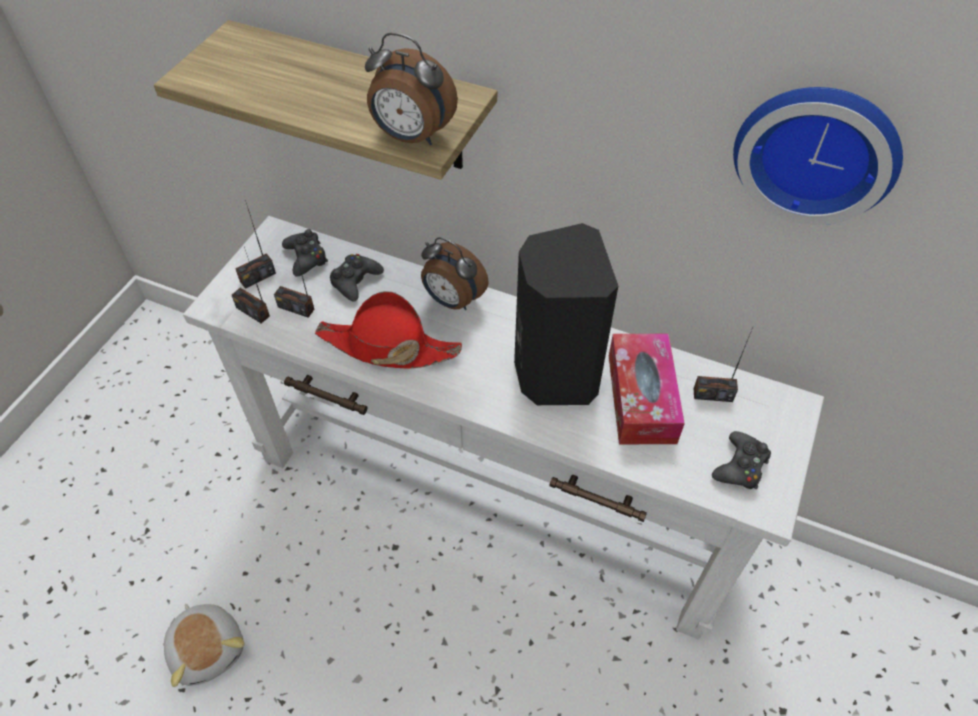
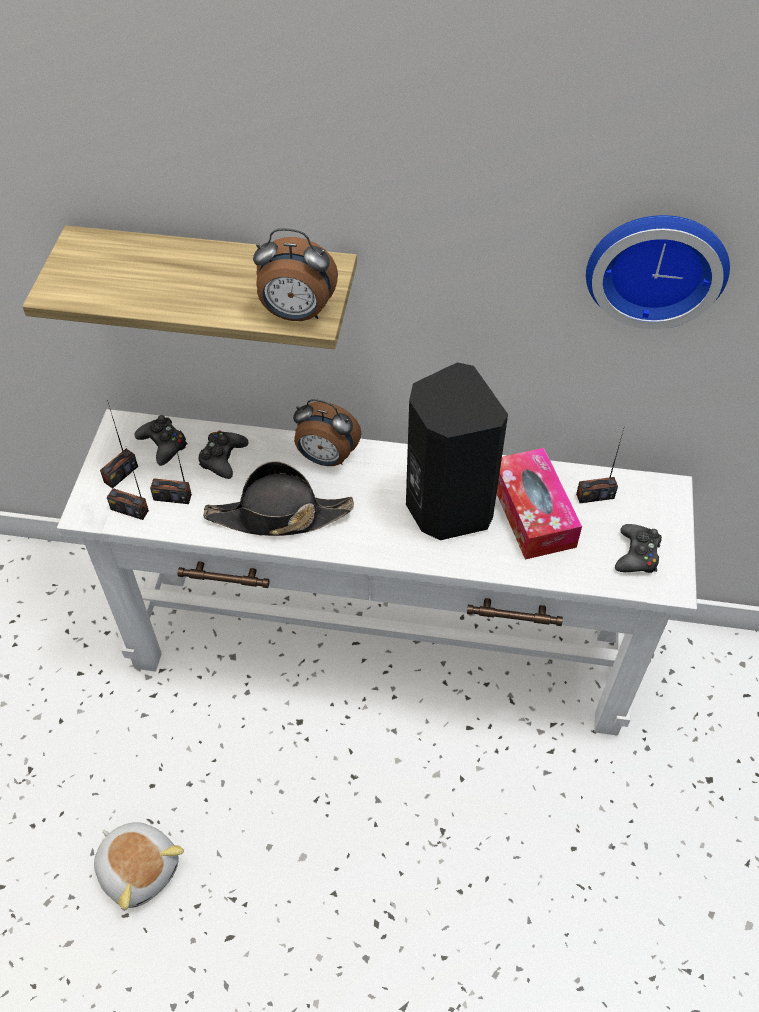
camera: 15 degrees left, 0 degrees up
(388, 346) = (278, 516): red hat -> black hat

